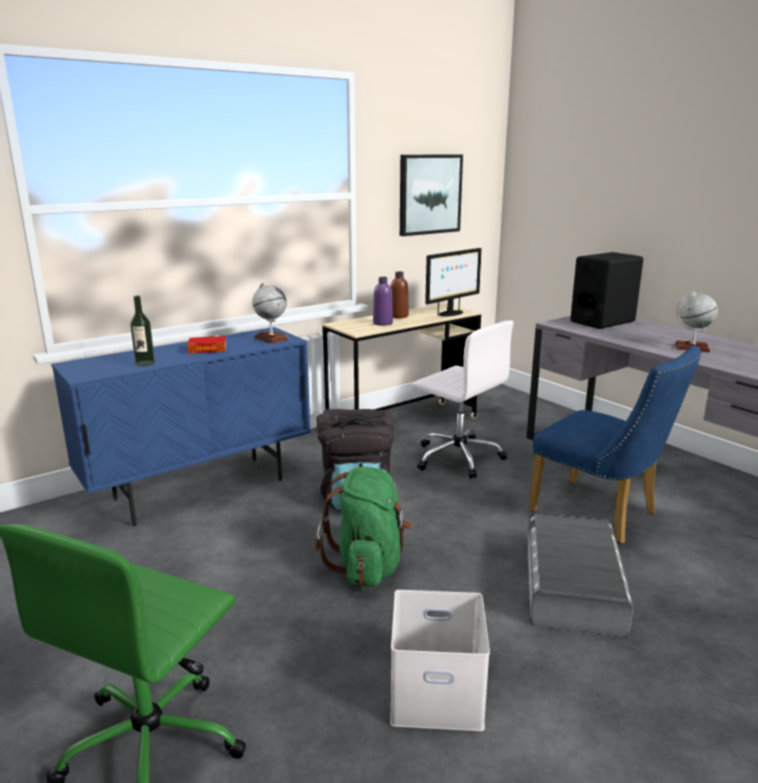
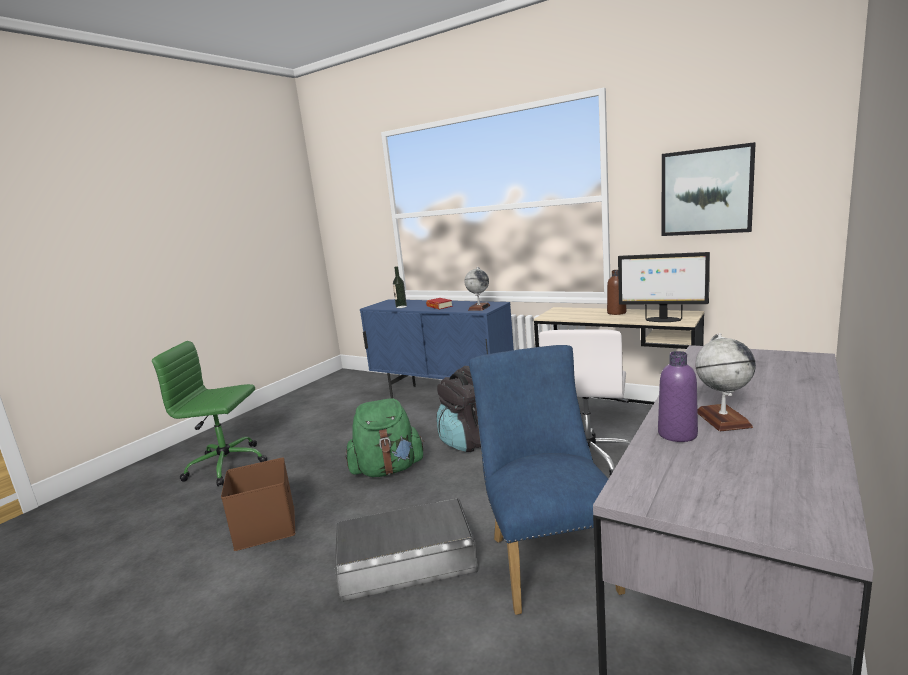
camera: 70 degrees right, 5 degrees down
(382, 323) = (583, 315): purple bottle -> purple bottle (677, 434)
(438, 691) = (267, 527): white storage box -> brown storage box
(601, 515) = (548, 558): blue chair -> blue chair turned 150 degrees clockwise
(602, 321) = (767, 364): black speaker -> none

